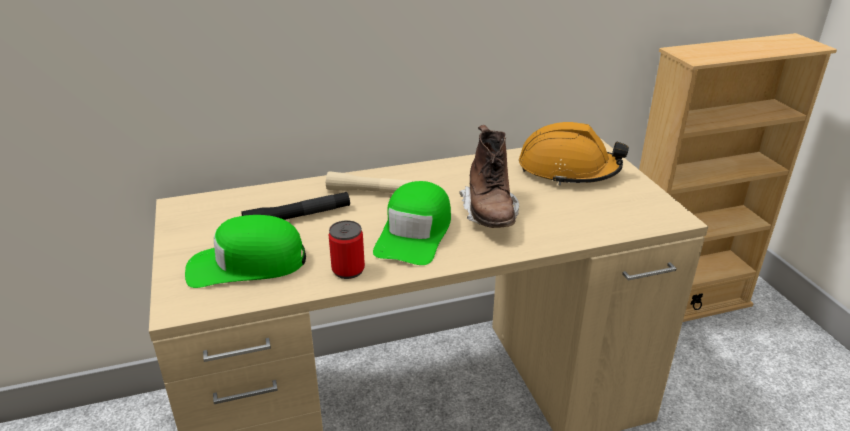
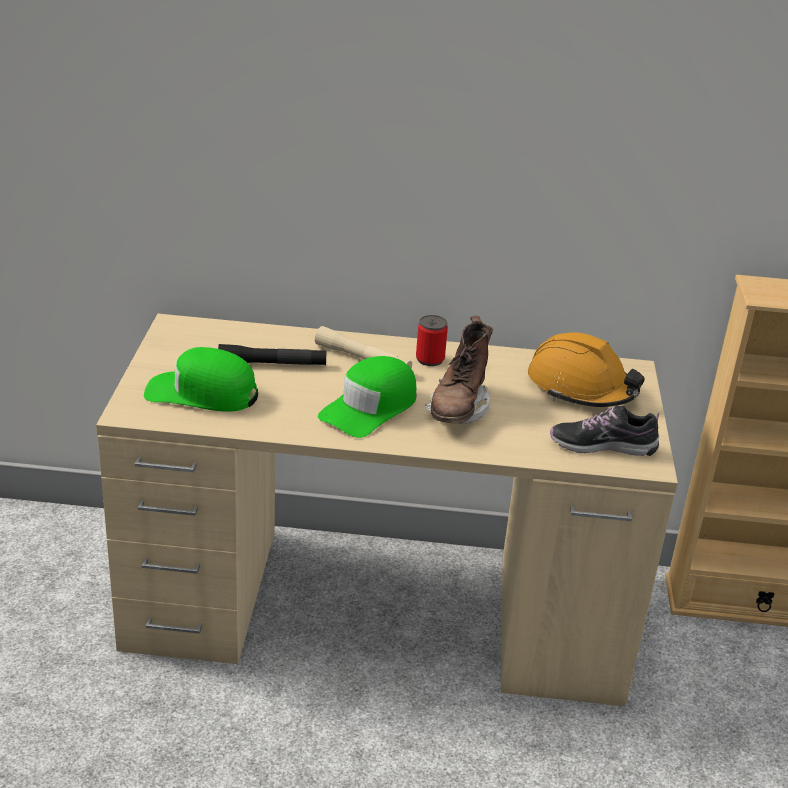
camera: 20 degrees right, 0 degrees up
(348, 270) = (286, 422): can -> can (430, 359)
(626, 212) = (602, 445): none -> shoe

